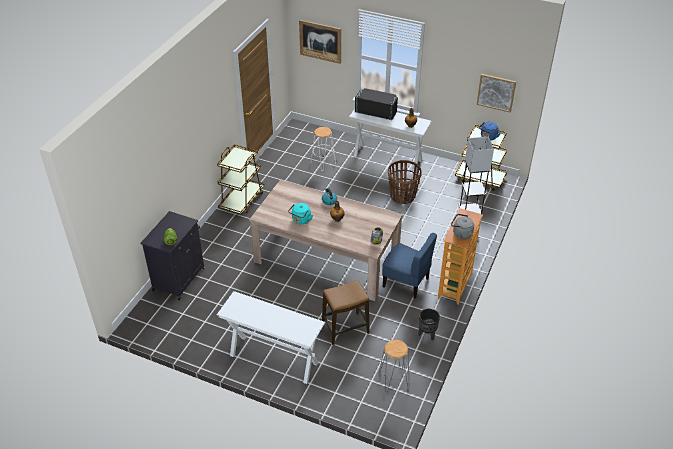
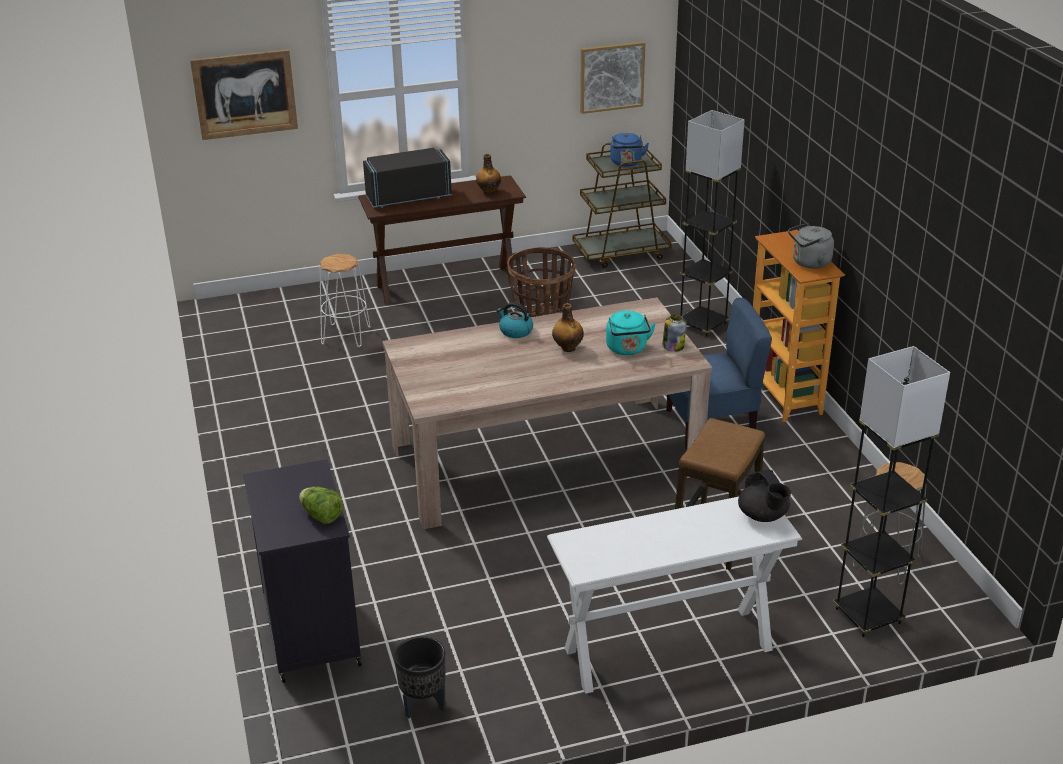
camera: 40 degrees left, 10 degrees down
(242, 200) = (268, 451): brown cart -> none
(301, 220) = (510, 377): turquoise kettle -> turquoise kettle (627, 349)
(308, 330) = (763, 516): none -> black teapot
(356, 395) = (868, 616): none -> grey floor lamp
(388, 158) = (446, 285): white console table -> brown console table
(427, 334) = (839, 475): black planter -> black planter (424, 705)

